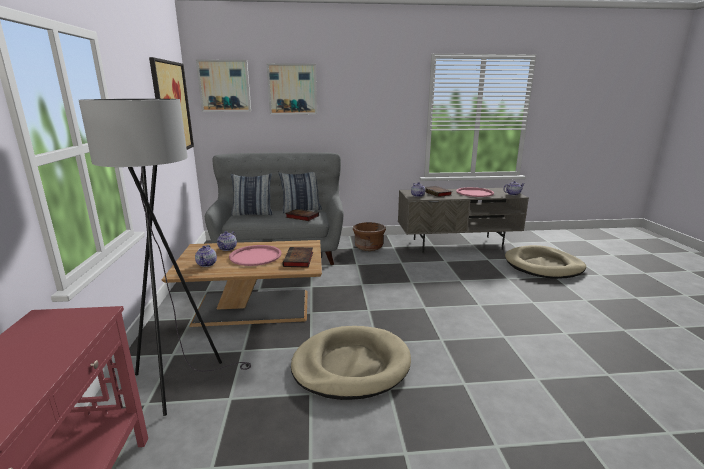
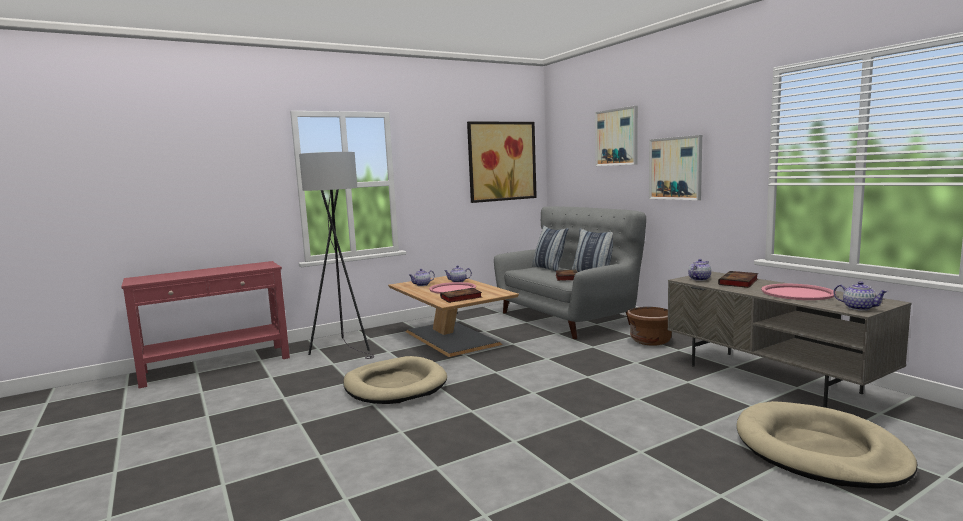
camera: 65 degrees right, 10 degrees down
(224, 86) = (567, 139): picture -> picture (675, 168)

